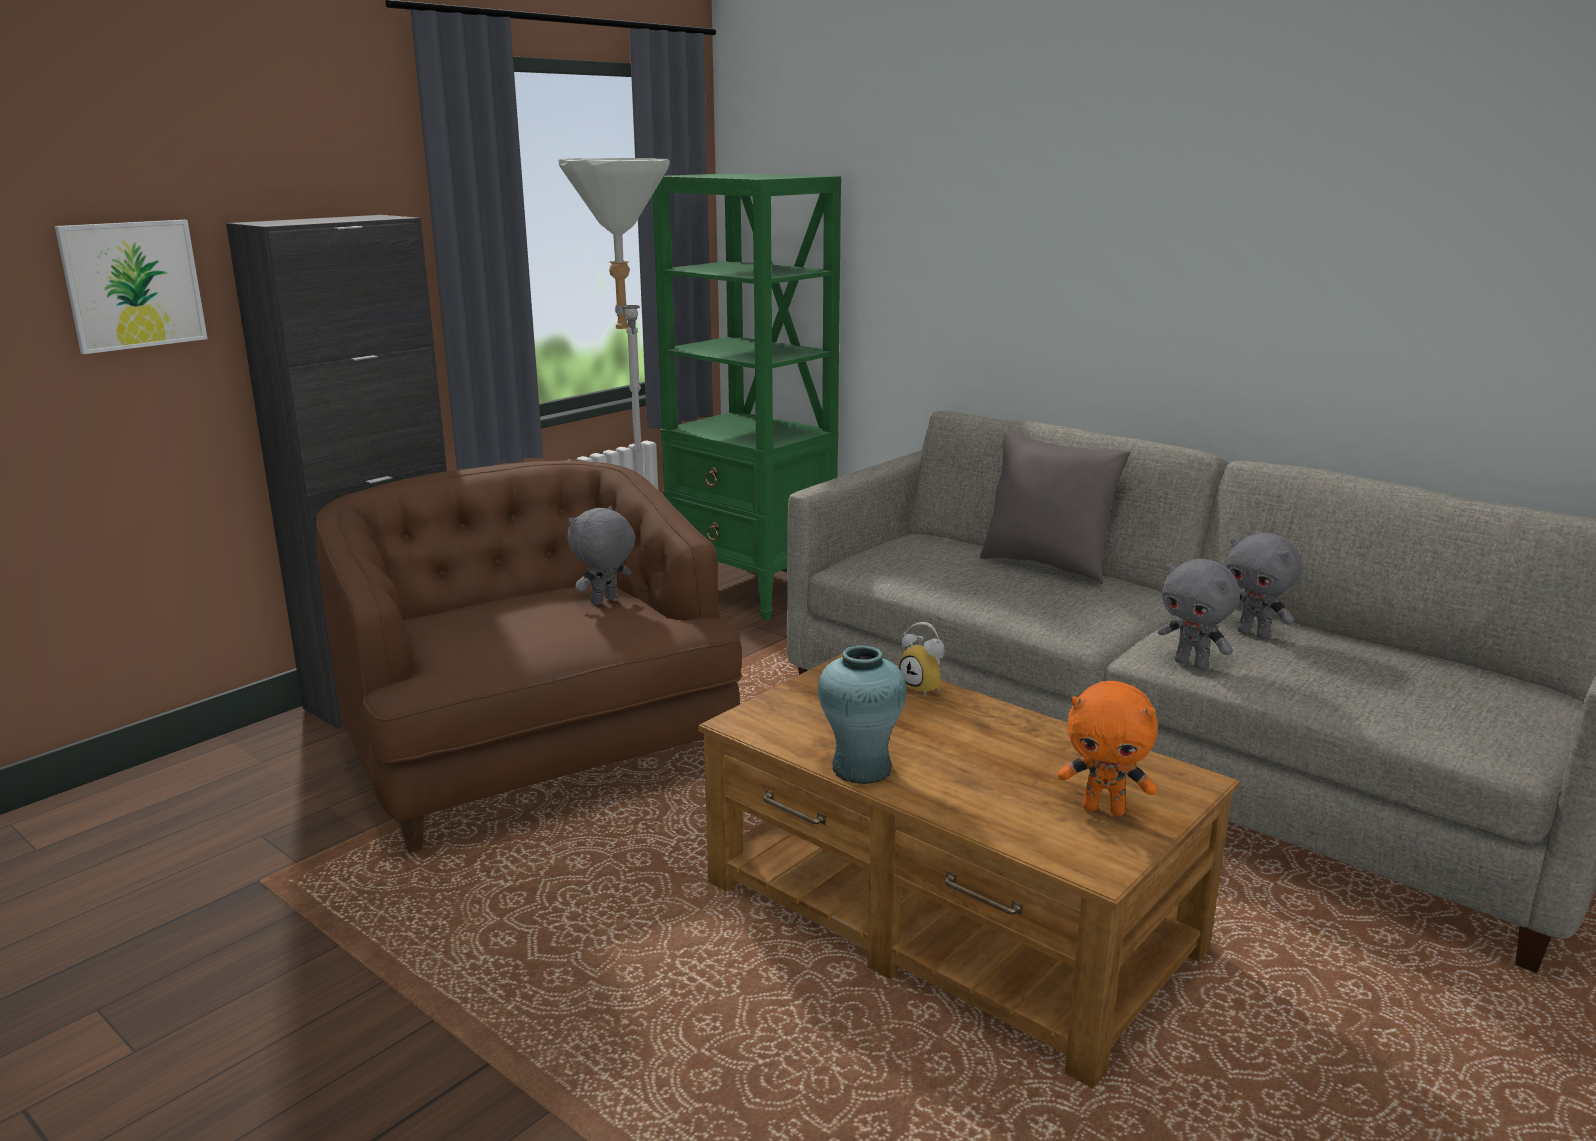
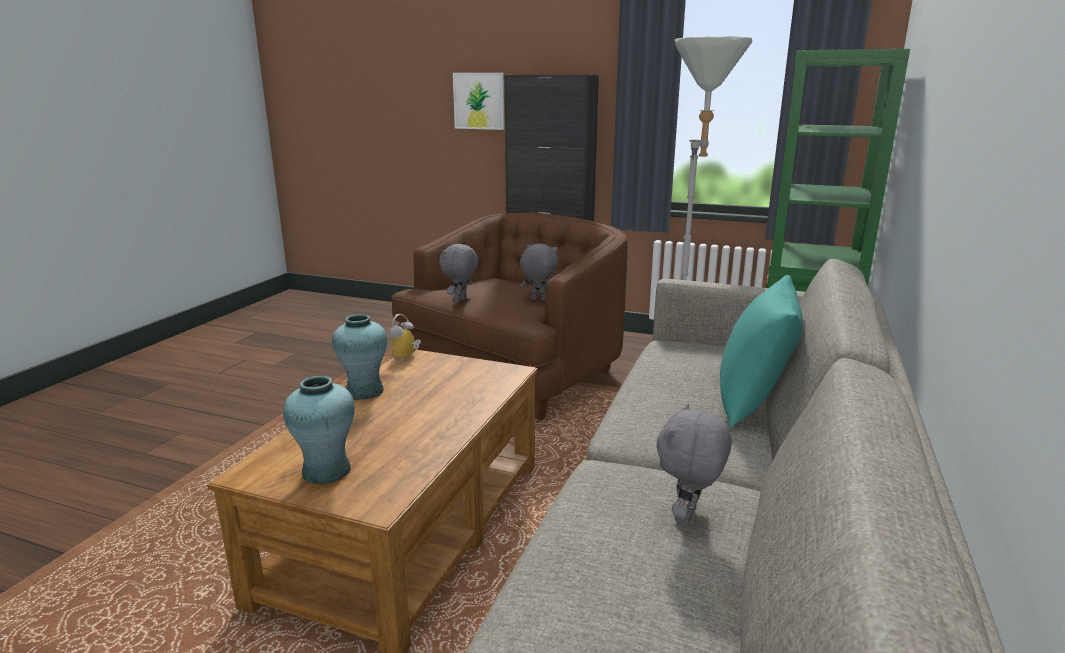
camera: 70 degrees right, 0 degrees up
(925, 687) = (489, 395): alarm clock -> alarm clock (407, 358)
(1047, 565) = (753, 403): grey pillow -> turquoise pillow
(1104, 809) = (326, 471): orange plush toy -> turquoise vase
(1192, 664) = (587, 488): grey plush toy -> grey plush toy (460, 301)

